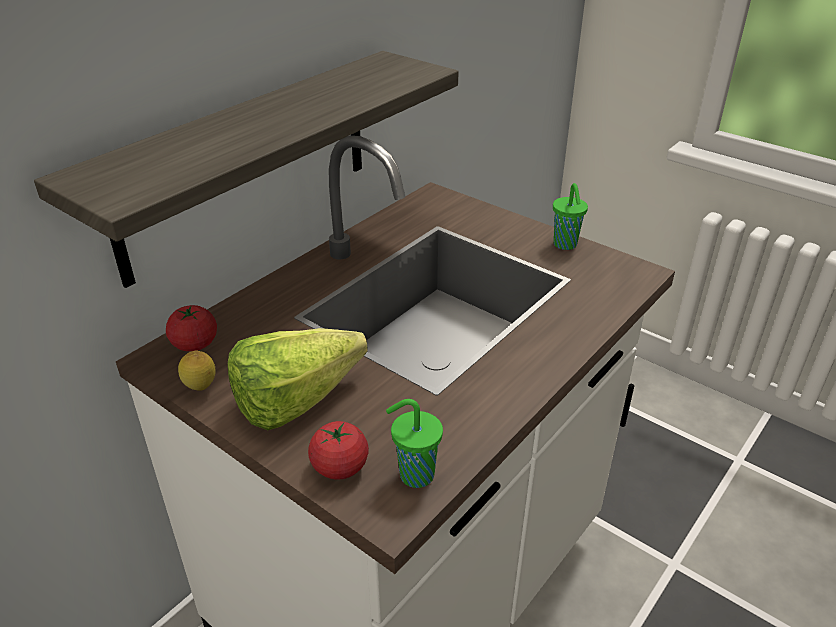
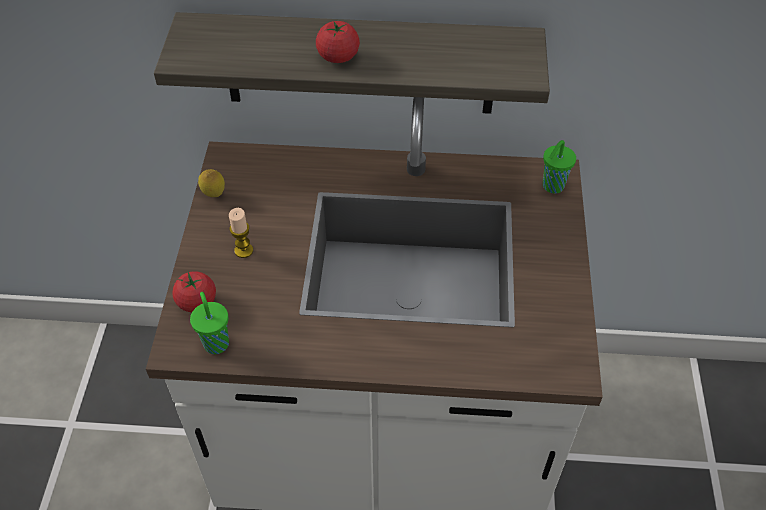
camera: 55 degrees right, 15 degrees up
(195, 344) = (251, 164): tomato -> tomato (338, 56)
(307, 399) = (243, 250): lettuce -> candle
(565, 245) = (566, 299): green cup -> green cup (552, 186)

